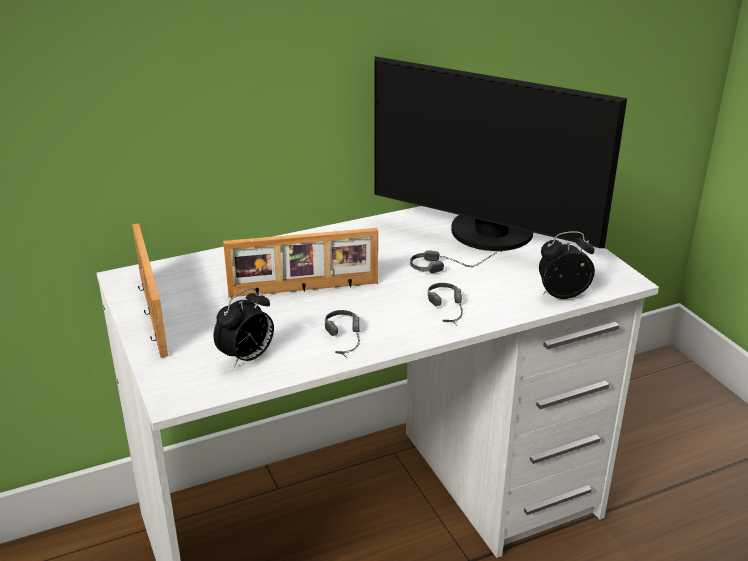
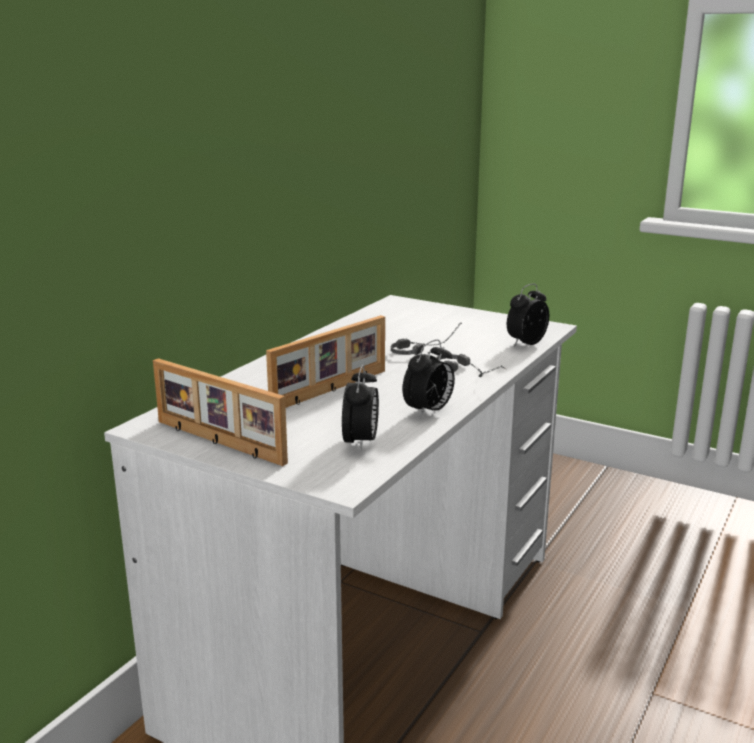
camera: 35 degrees left, 10 degrees down
(348, 345) = (428, 411): headphones -> alarm clock
(488, 235) = (418, 325): monitor -> none

